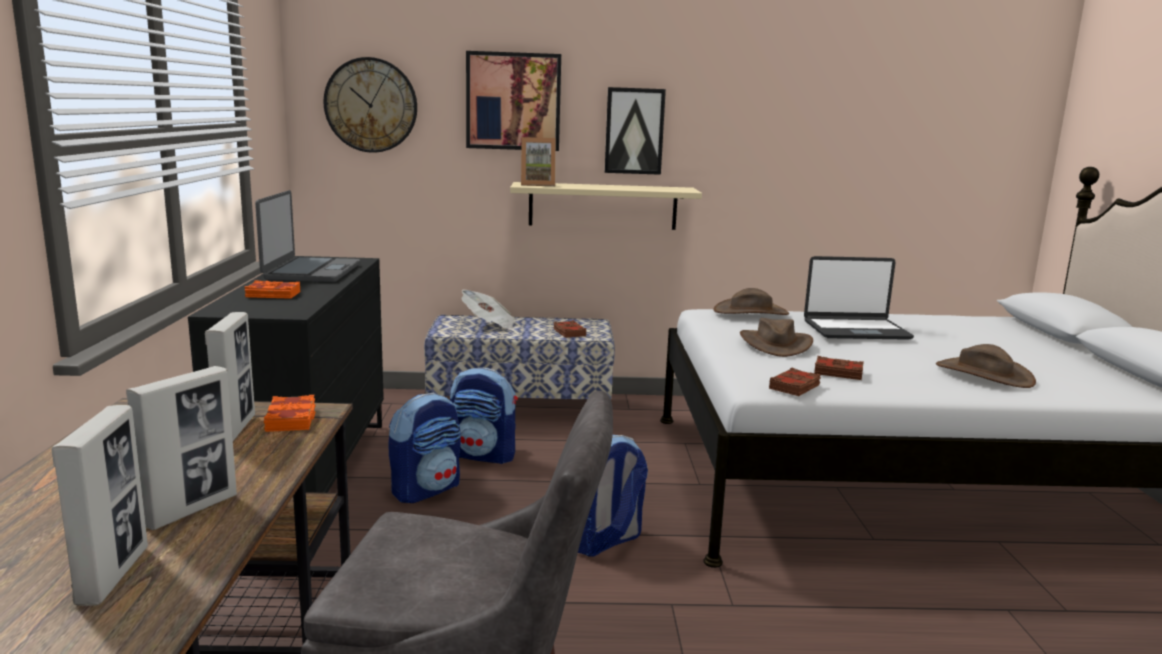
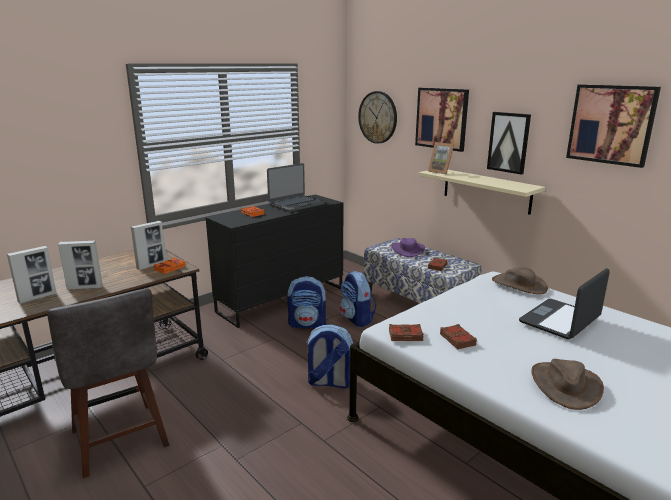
camera: 50 degrees right, 5 degrees up
(489, 324) = (407, 250): newspaper -> purple hat
(771, 98) = (611, 124): none -> picture
(775, 344) = (473, 309): brown hat -> none
(855, 330) = (560, 320): laptop -> laptop turned 90 degrees clockwise

